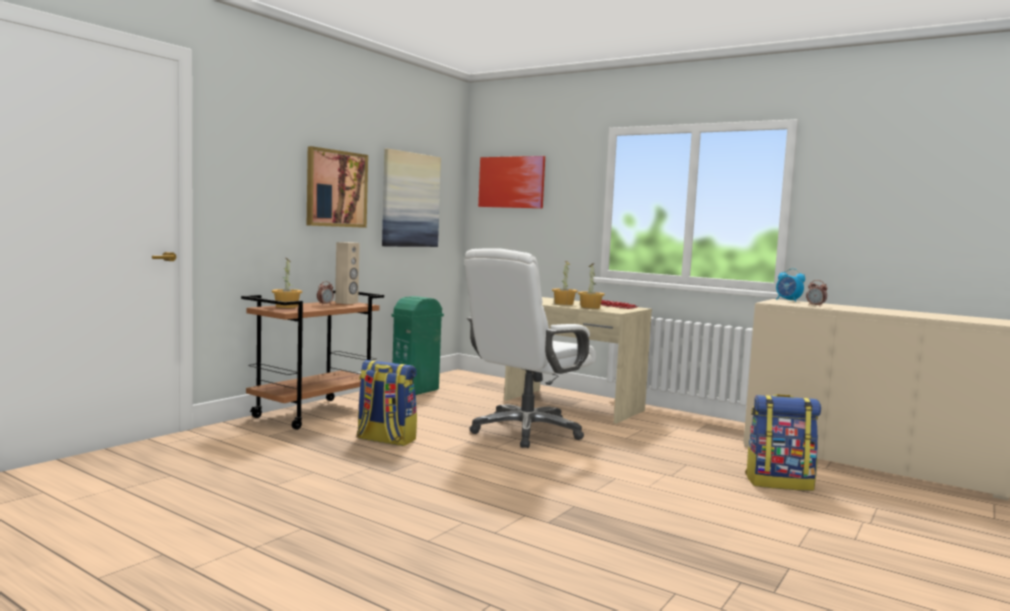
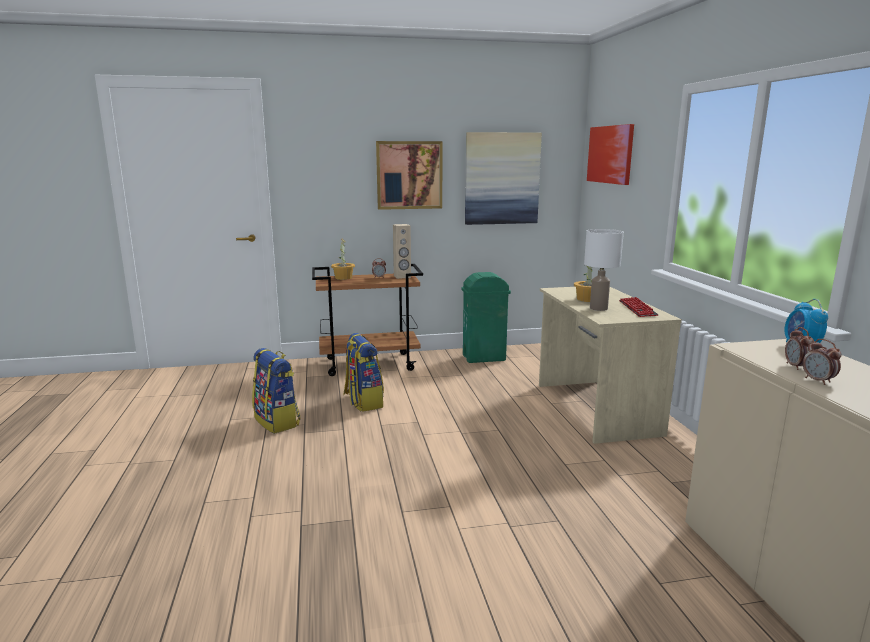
camera: 45 degrees right, 10 degrees up
(526, 431) = (483, 426): white office chair -> none
(590, 307) = (598, 308): potted plant -> white table lamp
(779, 482) = (617, 592): backpack -> backpack (278, 421)
(840, 308) = (818, 381): none -> alarm clock

